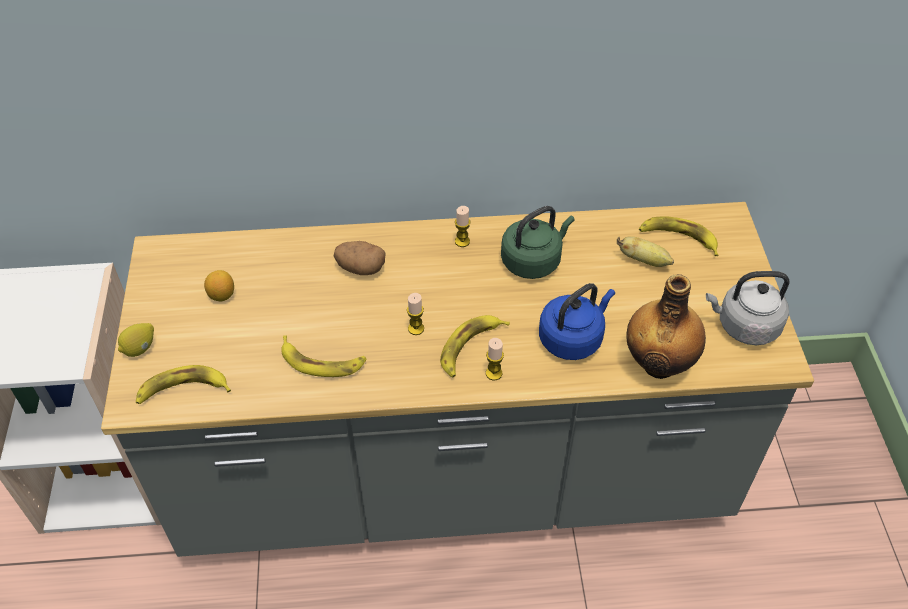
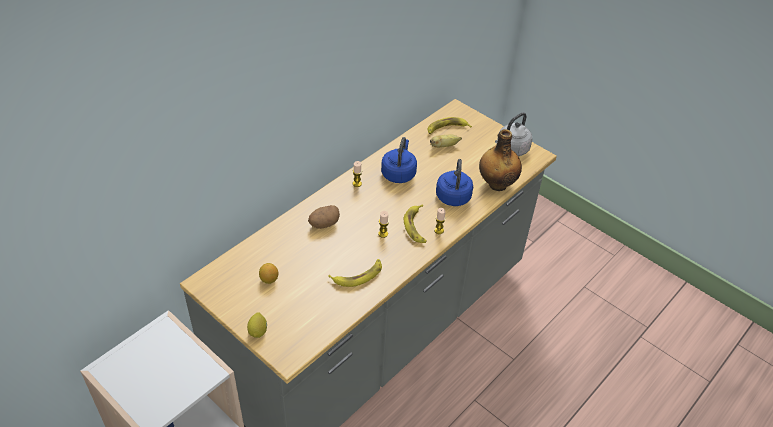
camera: 45 degrees left, 5 degrees down
(183, 390) = (306, 333): banana -> none
(533, 261) = (398, 173): green kettle -> blue kettle

